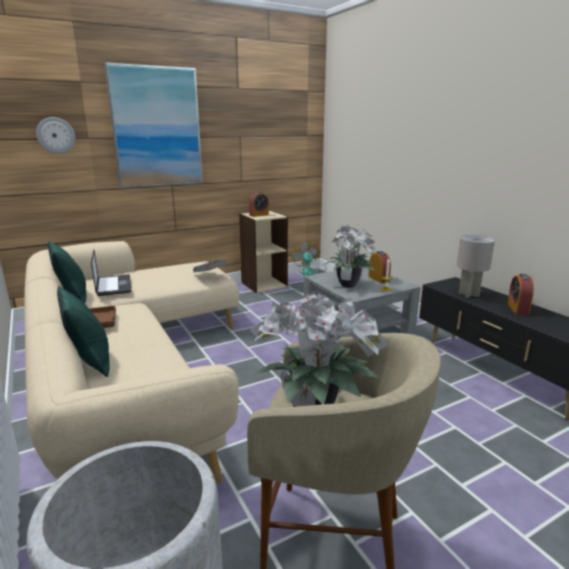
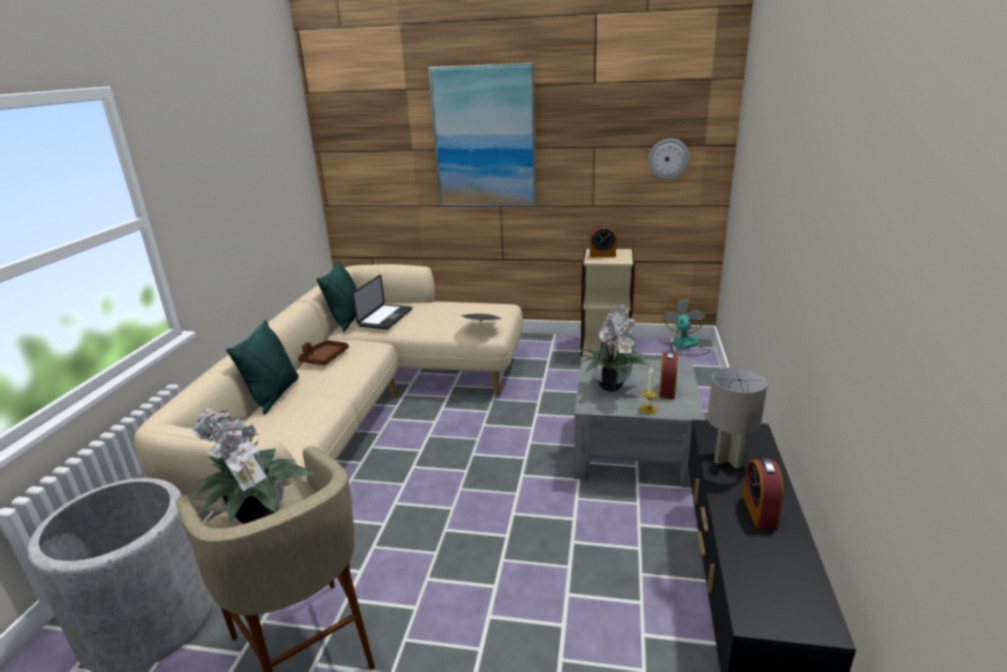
camera: 40 degrees right, 5 degrees up
(56, 135) = (381, 147): wall clock -> wall clock (668, 158)
(517, 308) = (759, 511): alarm clock -> alarm clock turned 45 degrees counterclockwise

